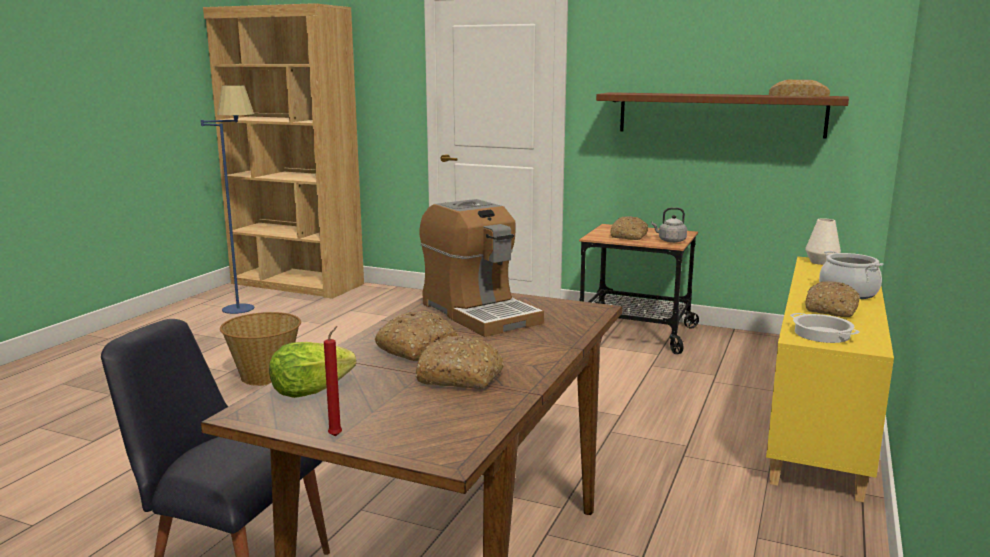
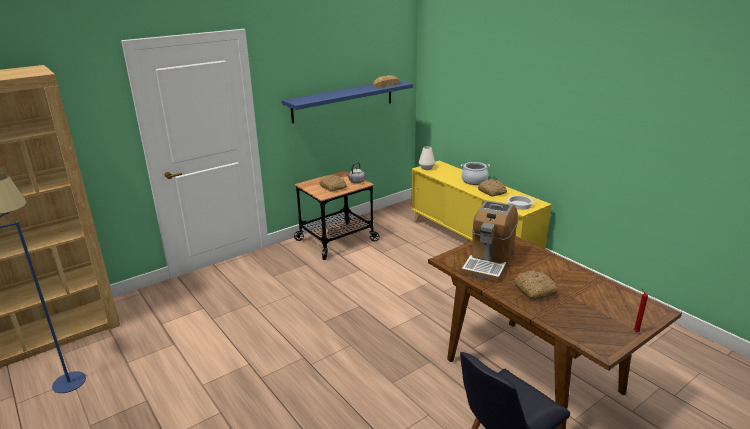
camera: 60 degrees left, 10 degrees up
(265, 376) = (249, 394): basket -> none
(309, 391) = (581, 329): lettuce -> none
(461, 376) = (577, 288): bread -> none
(479, 313) = (488, 262): coffee machine -> coffee machine turned 120 degrees clockwise
(720, 114) = (343, 100): brown shelf -> blue shelf

